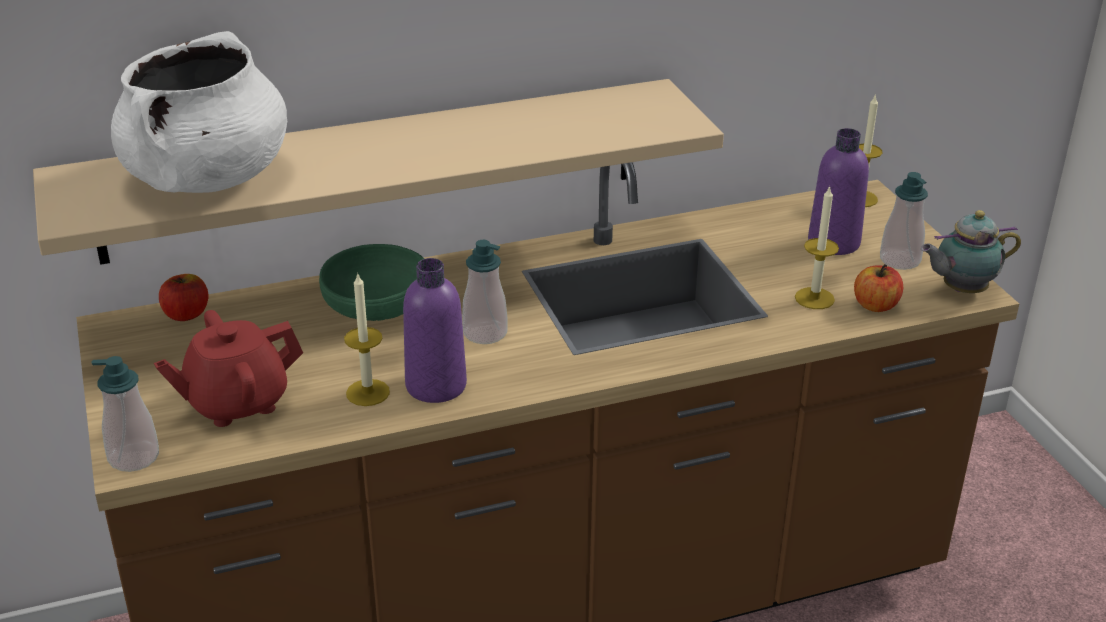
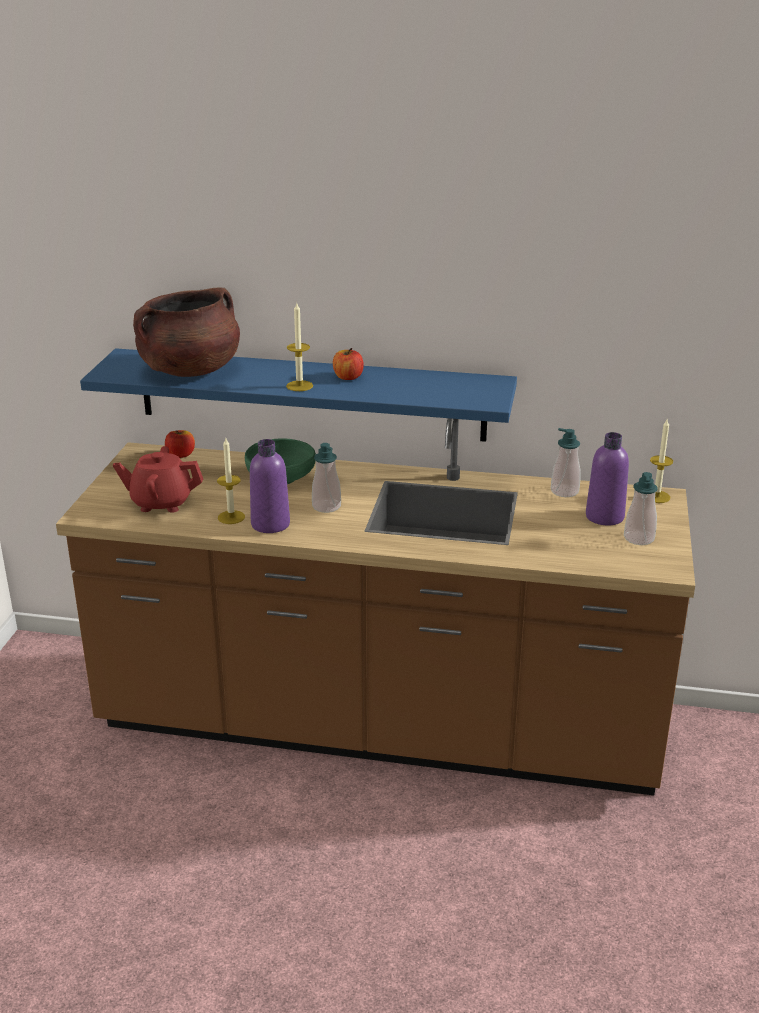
camera: 30 degrees right, 5 degrees down
(134, 457) = (88, 513): soap dispenser -> soap dispenser (564, 491)
(207, 178) = (190, 370): white cooking pot -> brown cooking pot
(375, 170) = (311, 394): beige shelf -> blue shelf
(814, 298) = (551, 543): candle -> candle (299, 386)
(875, 305) = (588, 558): apple -> apple (348, 377)
(960, 290) = (661, 566): teapot -> none

